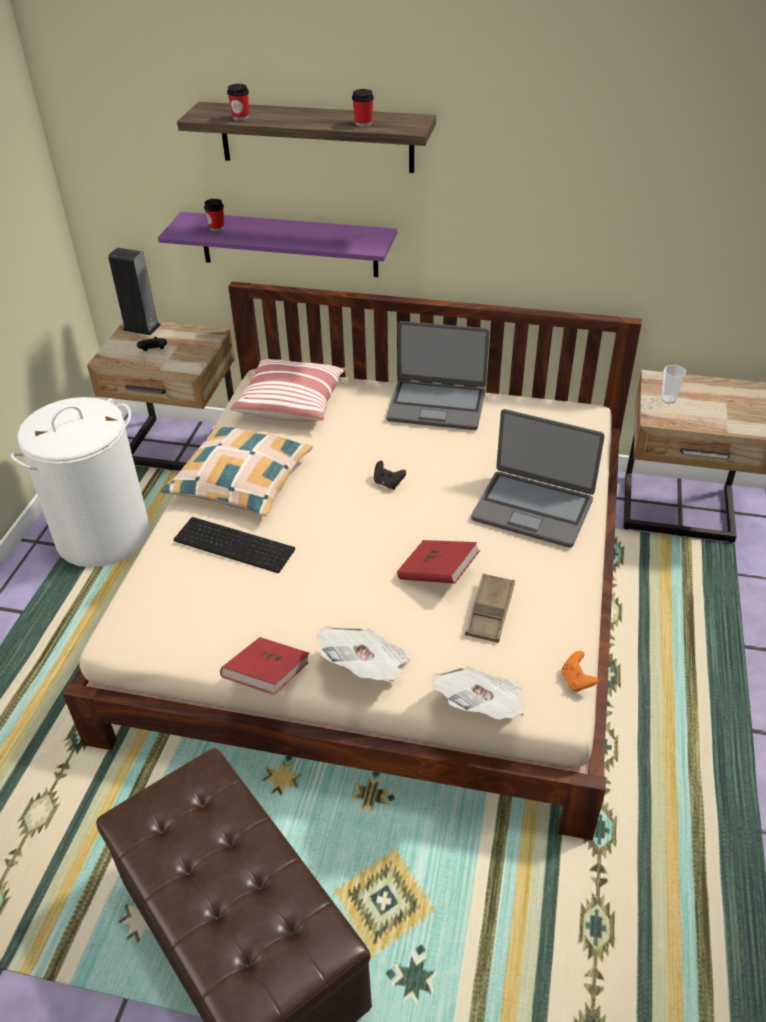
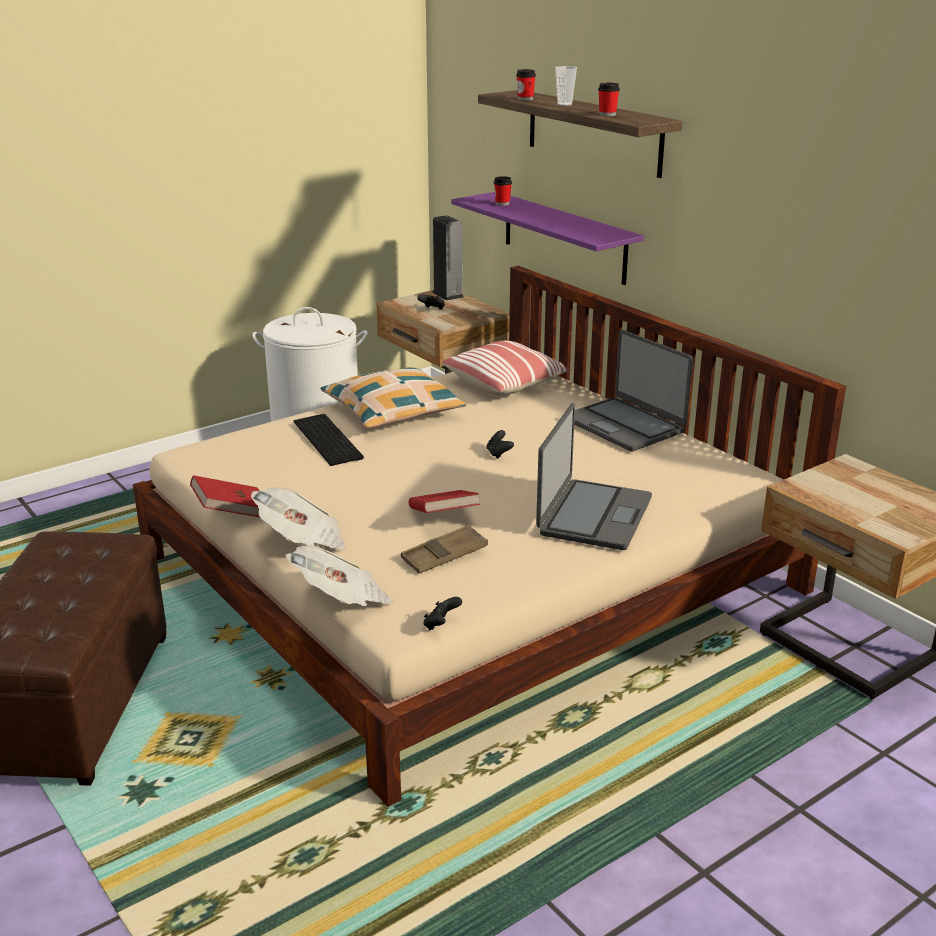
camera: 40 degrees right, 15 degrees down
(533, 509) = (593, 516): laptop -> laptop turned 135 degrees counterclockwise
(576, 681) = (441, 625): orange game controller -> black game controller
(668, 399) = (833, 481): cup -> cup (564, 104)

